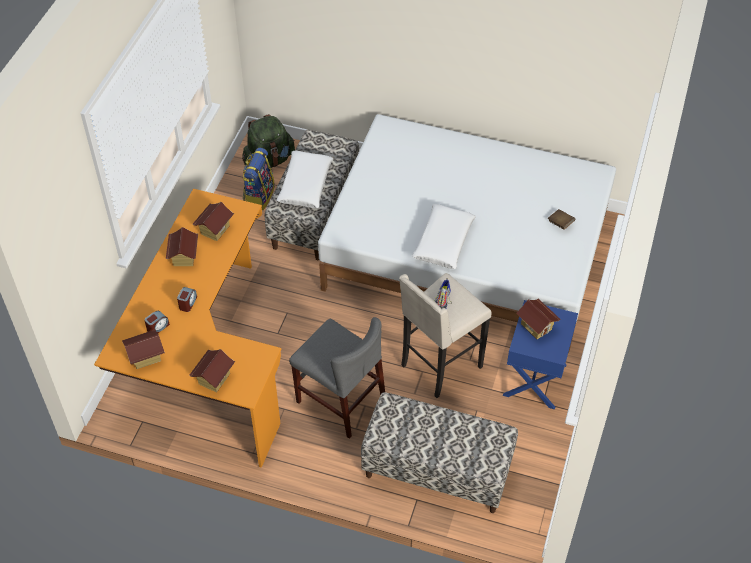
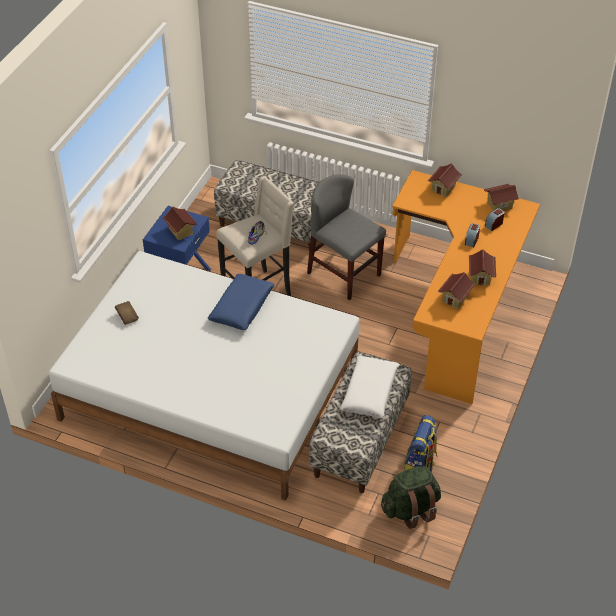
camera: 175 degrees left, 5 degrees down
(443, 241) = (242, 307): white pillow -> blue pillow

